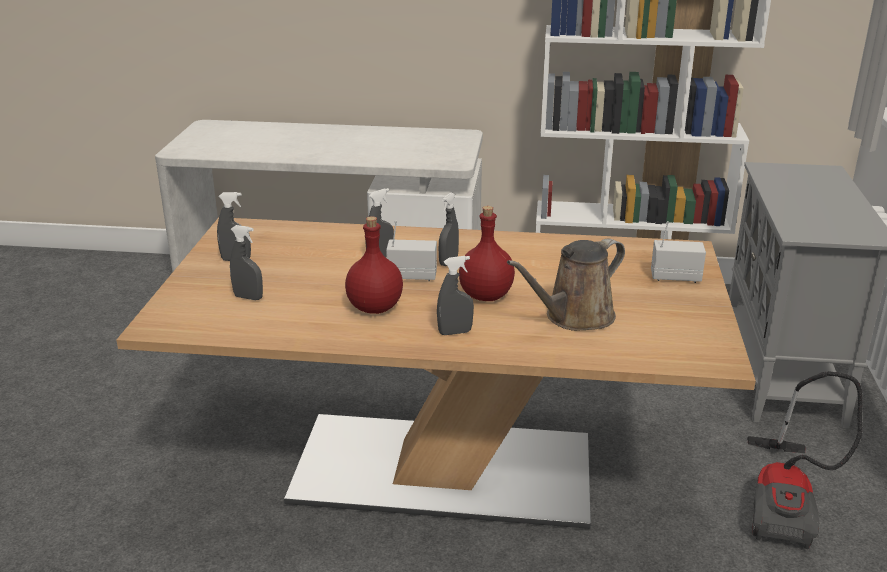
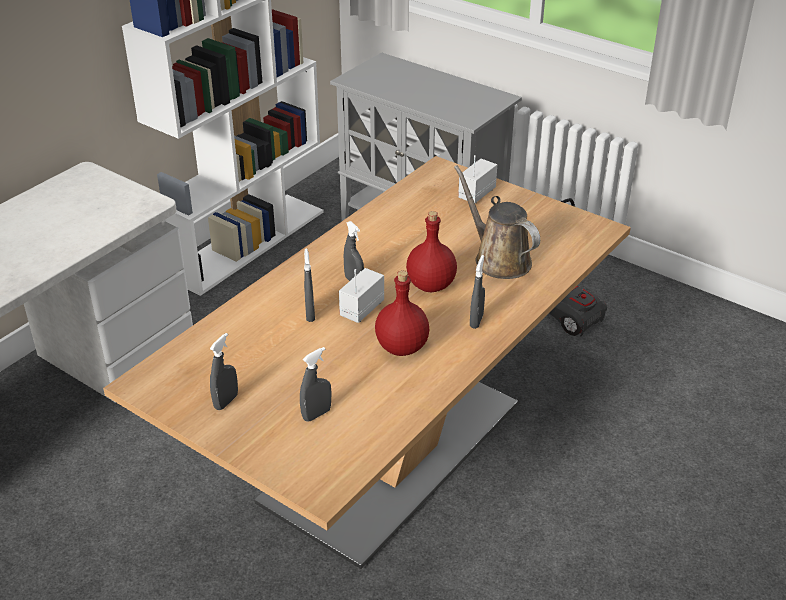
camera: 60 degrees left, 10 degrees up
(574, 317) = (498, 259): brown watering can -> brown watering can turned 150 degrees clockwise

